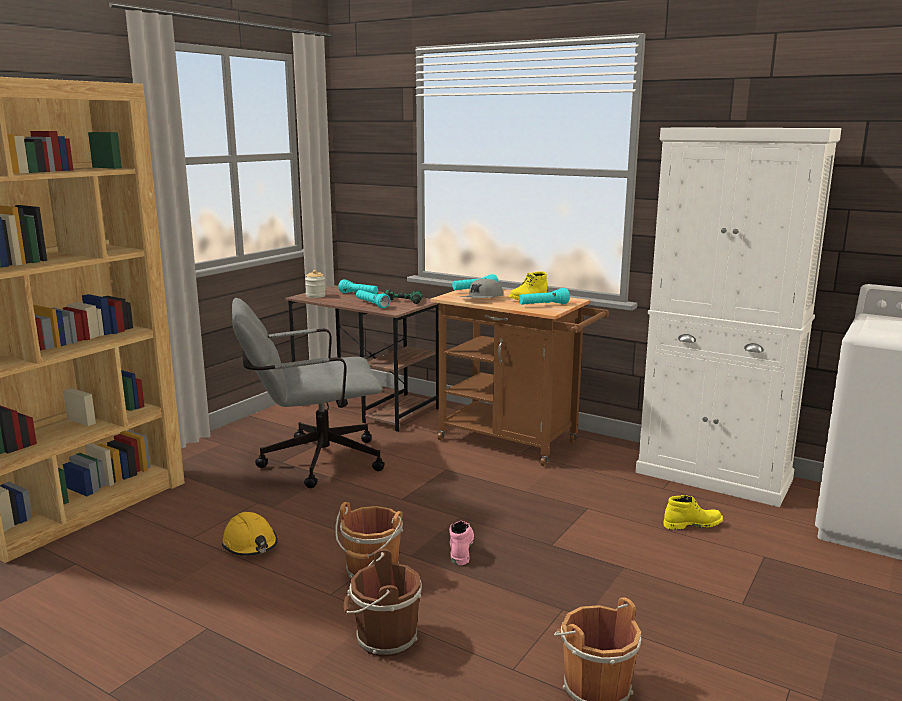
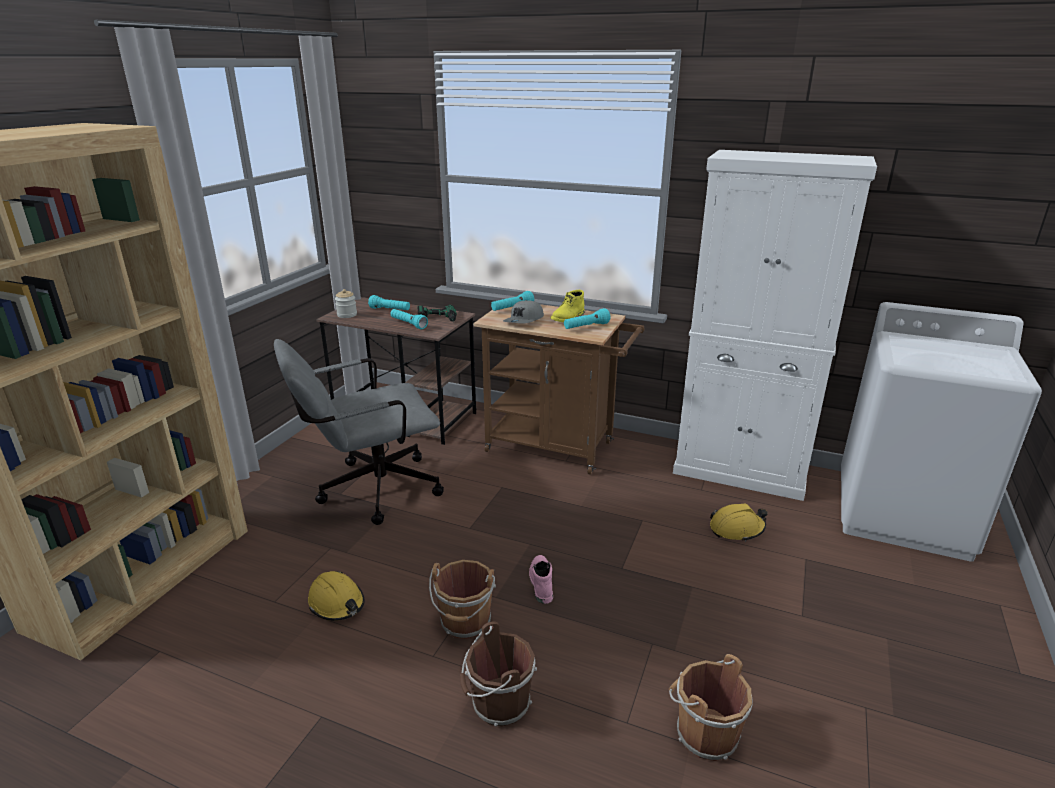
camera: 10 degrees left, 10 degrees up
(692, 524) = (736, 529): yellow boot -> yellow hard hat

